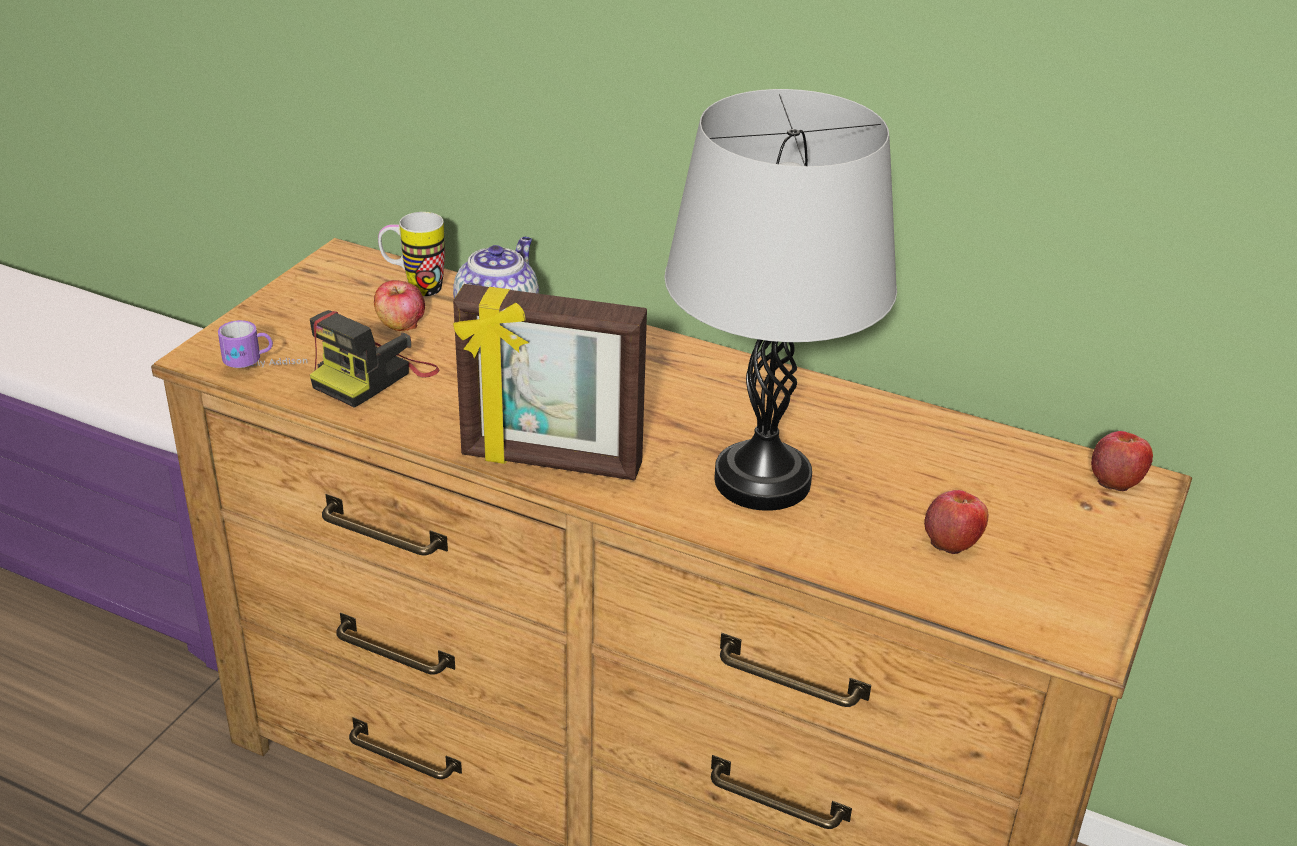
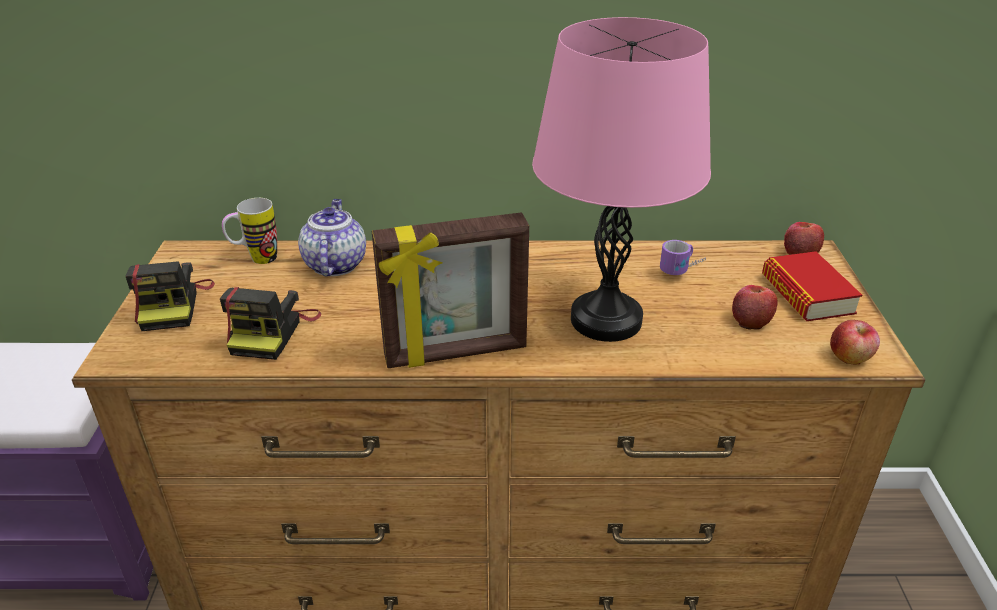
camera: 25 degrees left, 0 degrees up
(265, 367) = (177, 351): mug -> mug (684, 270)
(294, 316) = (173, 305): none -> camera
(400, 324) = (264, 287): apple -> apple (850, 357)
(762, 480) = (606, 320): grey table lamp -> pink table lamp
(1068, 533) = (807, 294): none -> book

